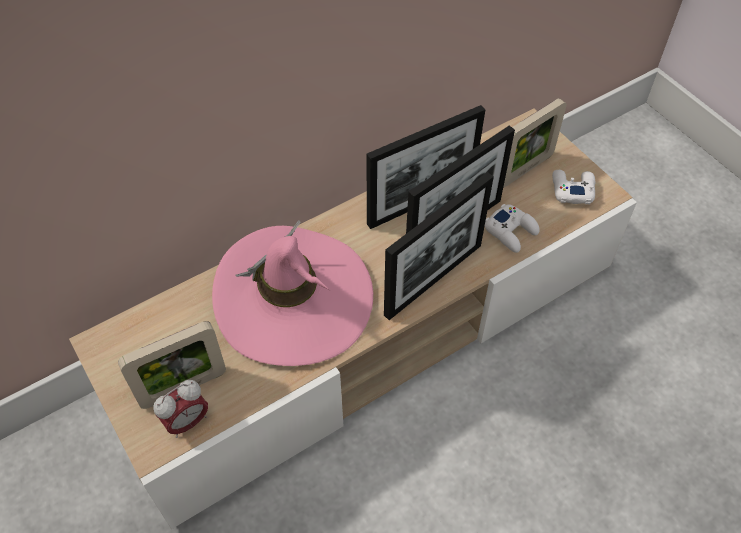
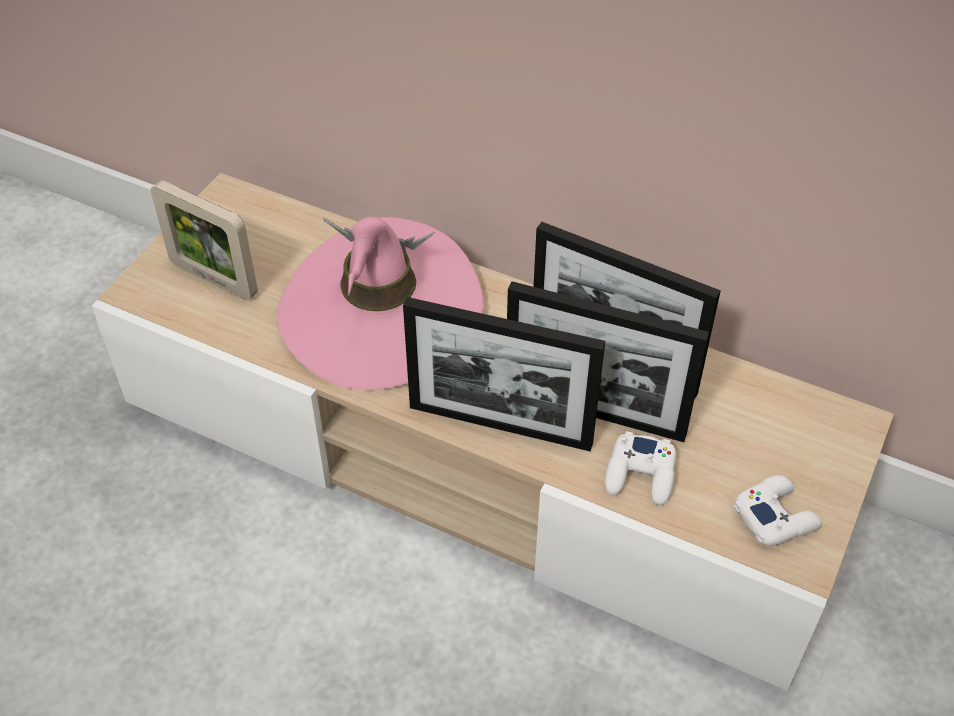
camera: 60 degrees right, 5 degrees down
(187, 422) = (176, 301): alarm clock -> none
(524, 169) = (764, 447): picture frame -> none

